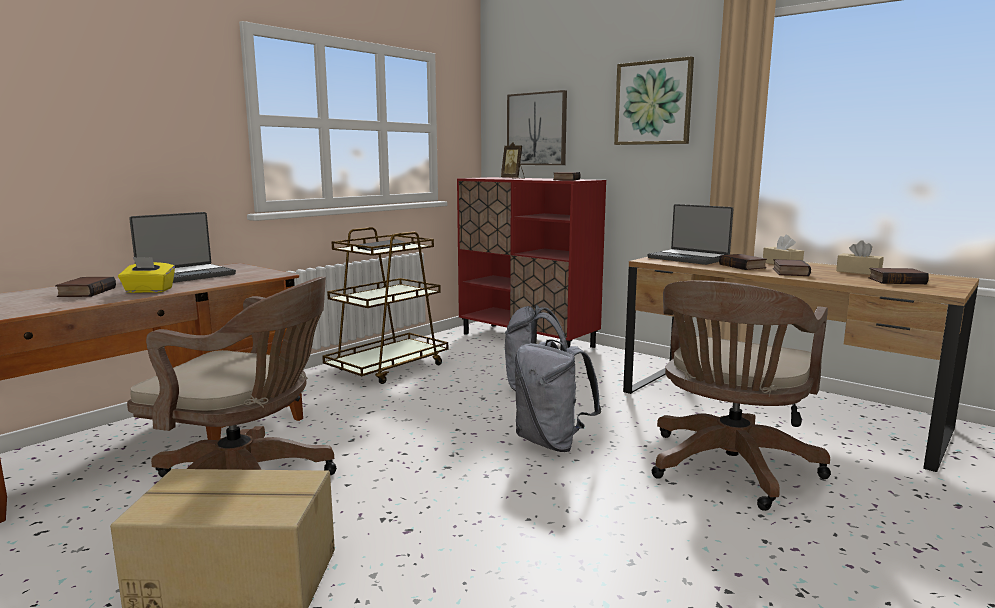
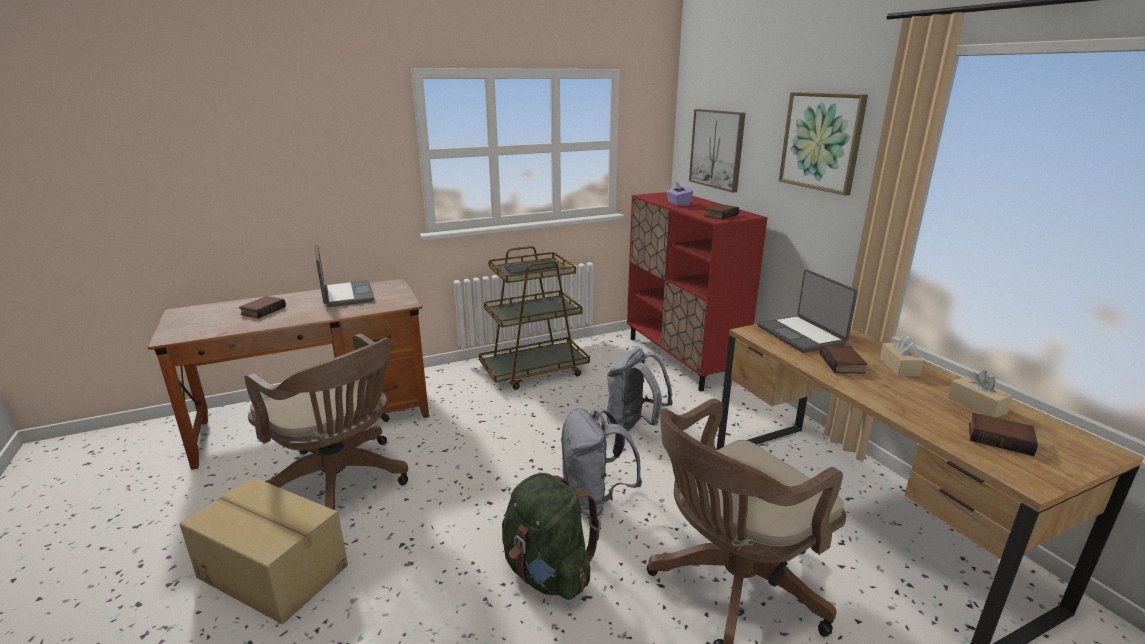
camera: 25 degrees right, 10 degrees up
(149, 290) = (299, 316): yellow tissue box -> none
(186, 275) = (346, 295): laptop -> laptop turned 90 degrees counterclockwise
(513, 178) = (678, 204): picture frame -> purple tissue box
(563, 500) = (548, 573): none -> green backpack
(789, 272) = (881, 388): book -> none

